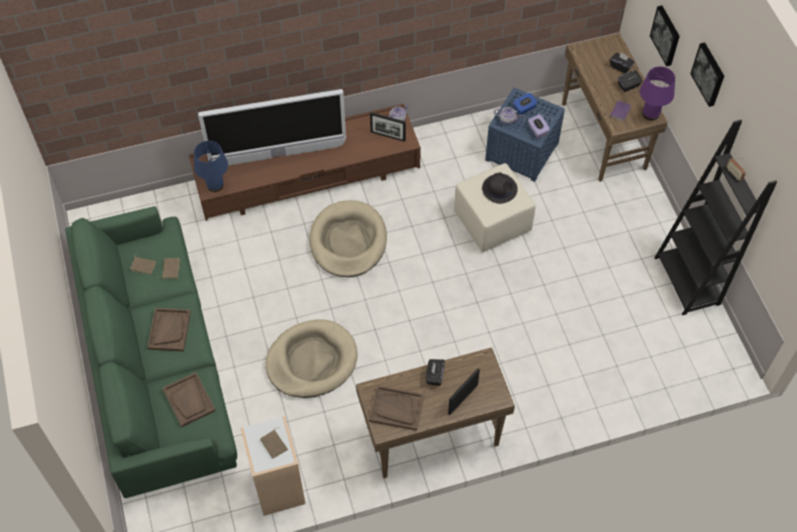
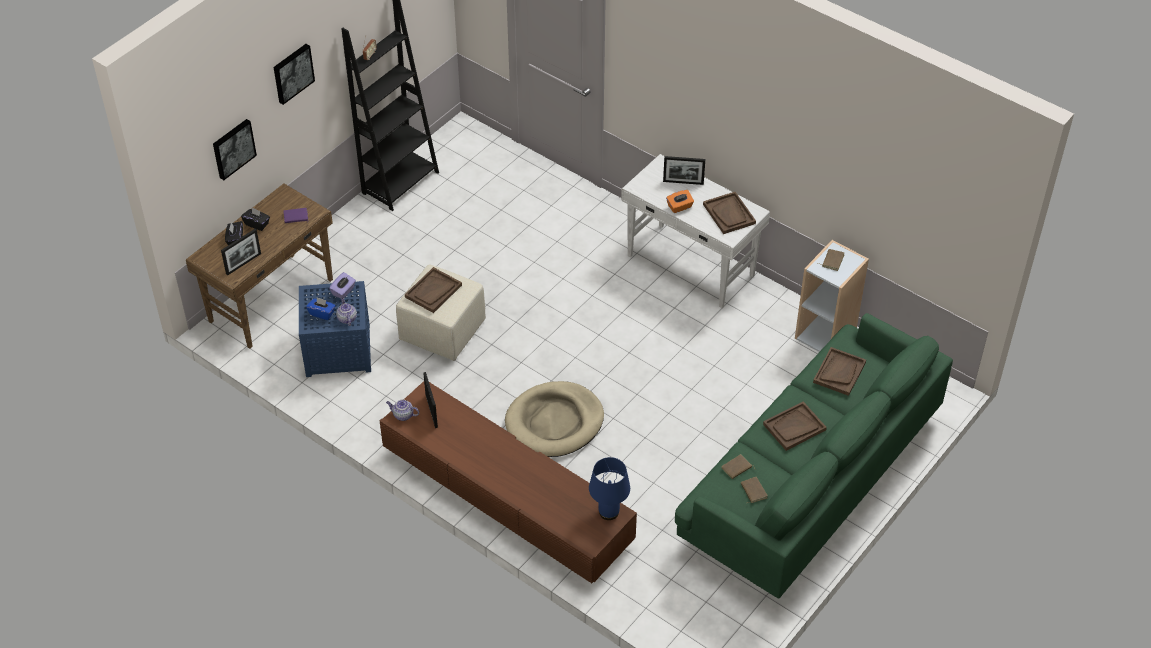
camera: 125 degrees left, 10 degrees down
(278, 155) = (528, 484): television -> none
(311, 361) = (699, 377): beige dog bed -> none
(431, 436) = (691, 266): brown console table -> white console table
(434, 376) = (679, 207): black tissue box -> orange tissue box
(499, 188) = (433, 291): black hat -> brown tray
(589, 60) = (243, 264): none -> picture frame
(650, 114) = (283, 196): purple table lamp -> none

